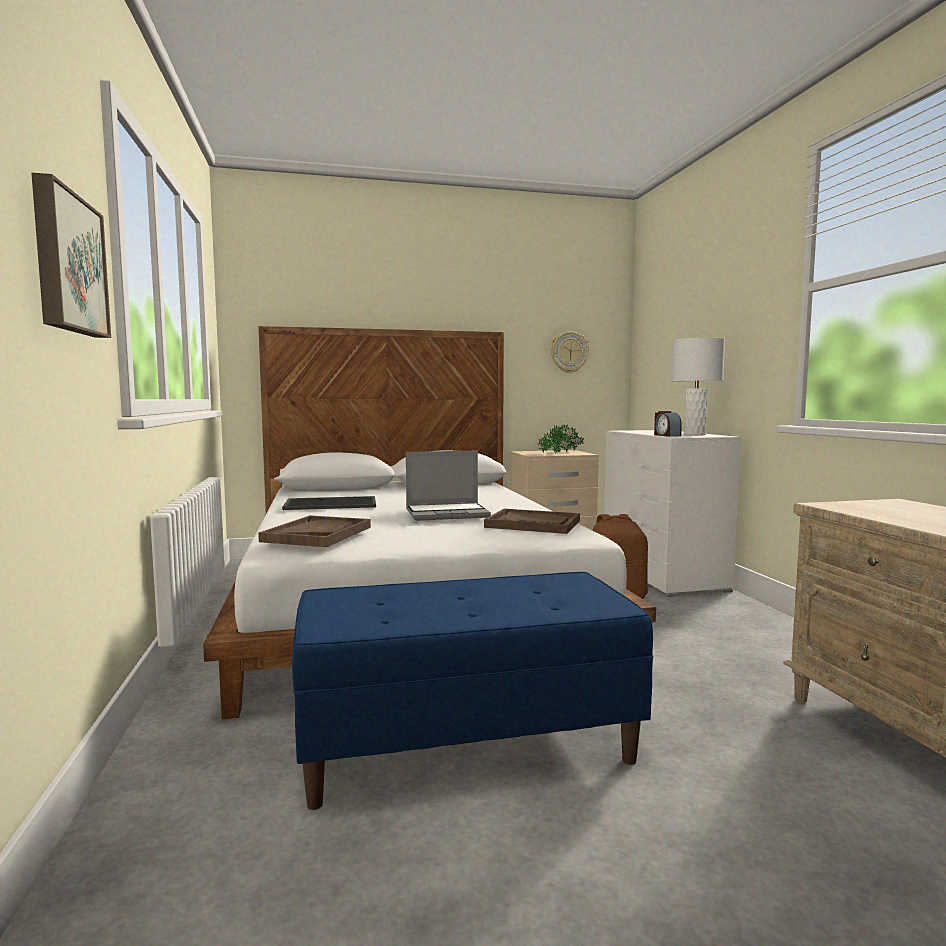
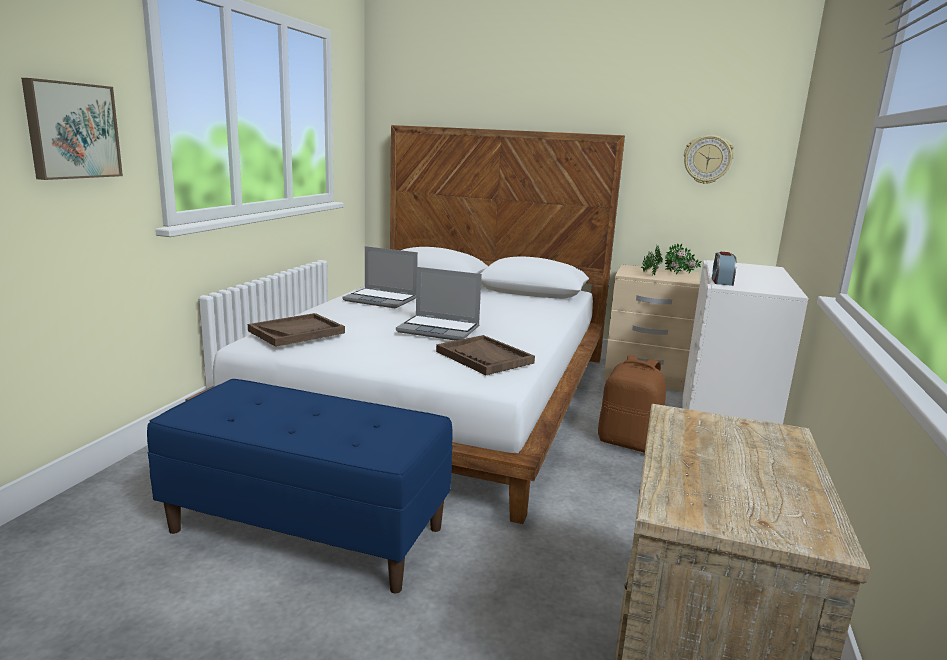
camera: 30 degrees right, 10 degrees up
(332, 504) = (381, 300): tray -> laptop
(695, 434) = (768, 284): white table lamp -> none

